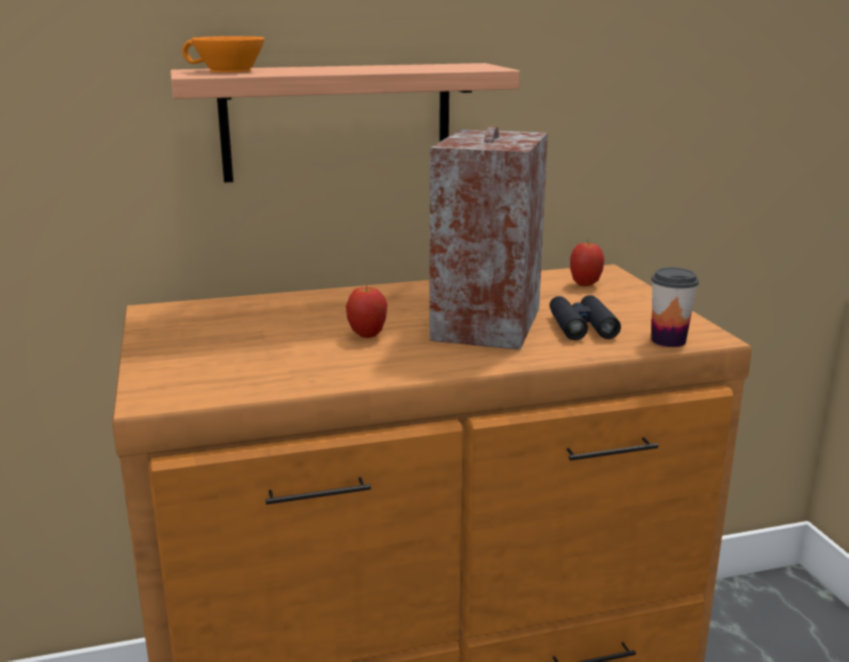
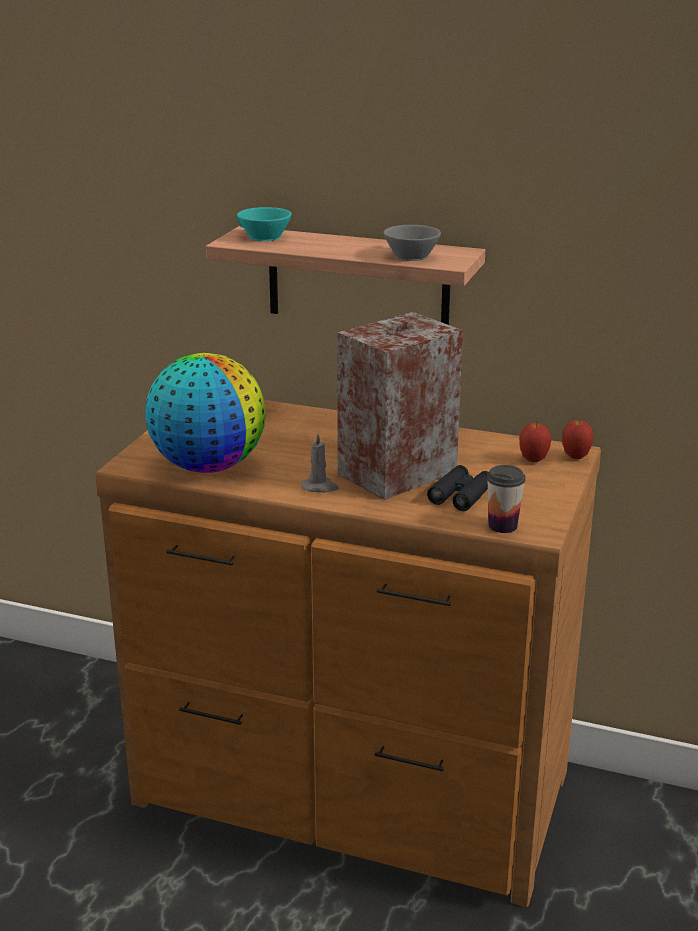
camera: 35 degrees right, 5 degrees up
(227, 70) = (262, 237): orange cup -> turquoise cup
(266, 371) = (208, 466): none -> globe
(367, 336) = (304, 458): apple -> apple (575, 457)
(433, 68) = (408, 256): none -> grey cup
(433, 357) = (320, 487): none -> grey candle

